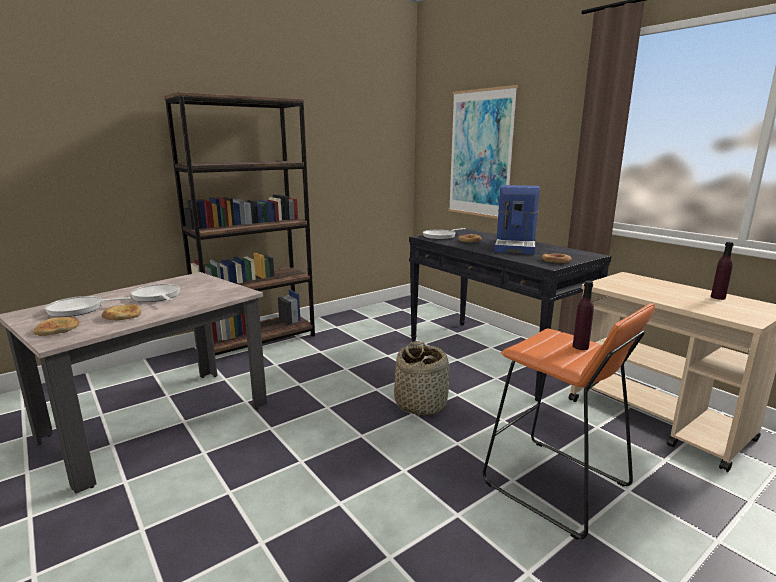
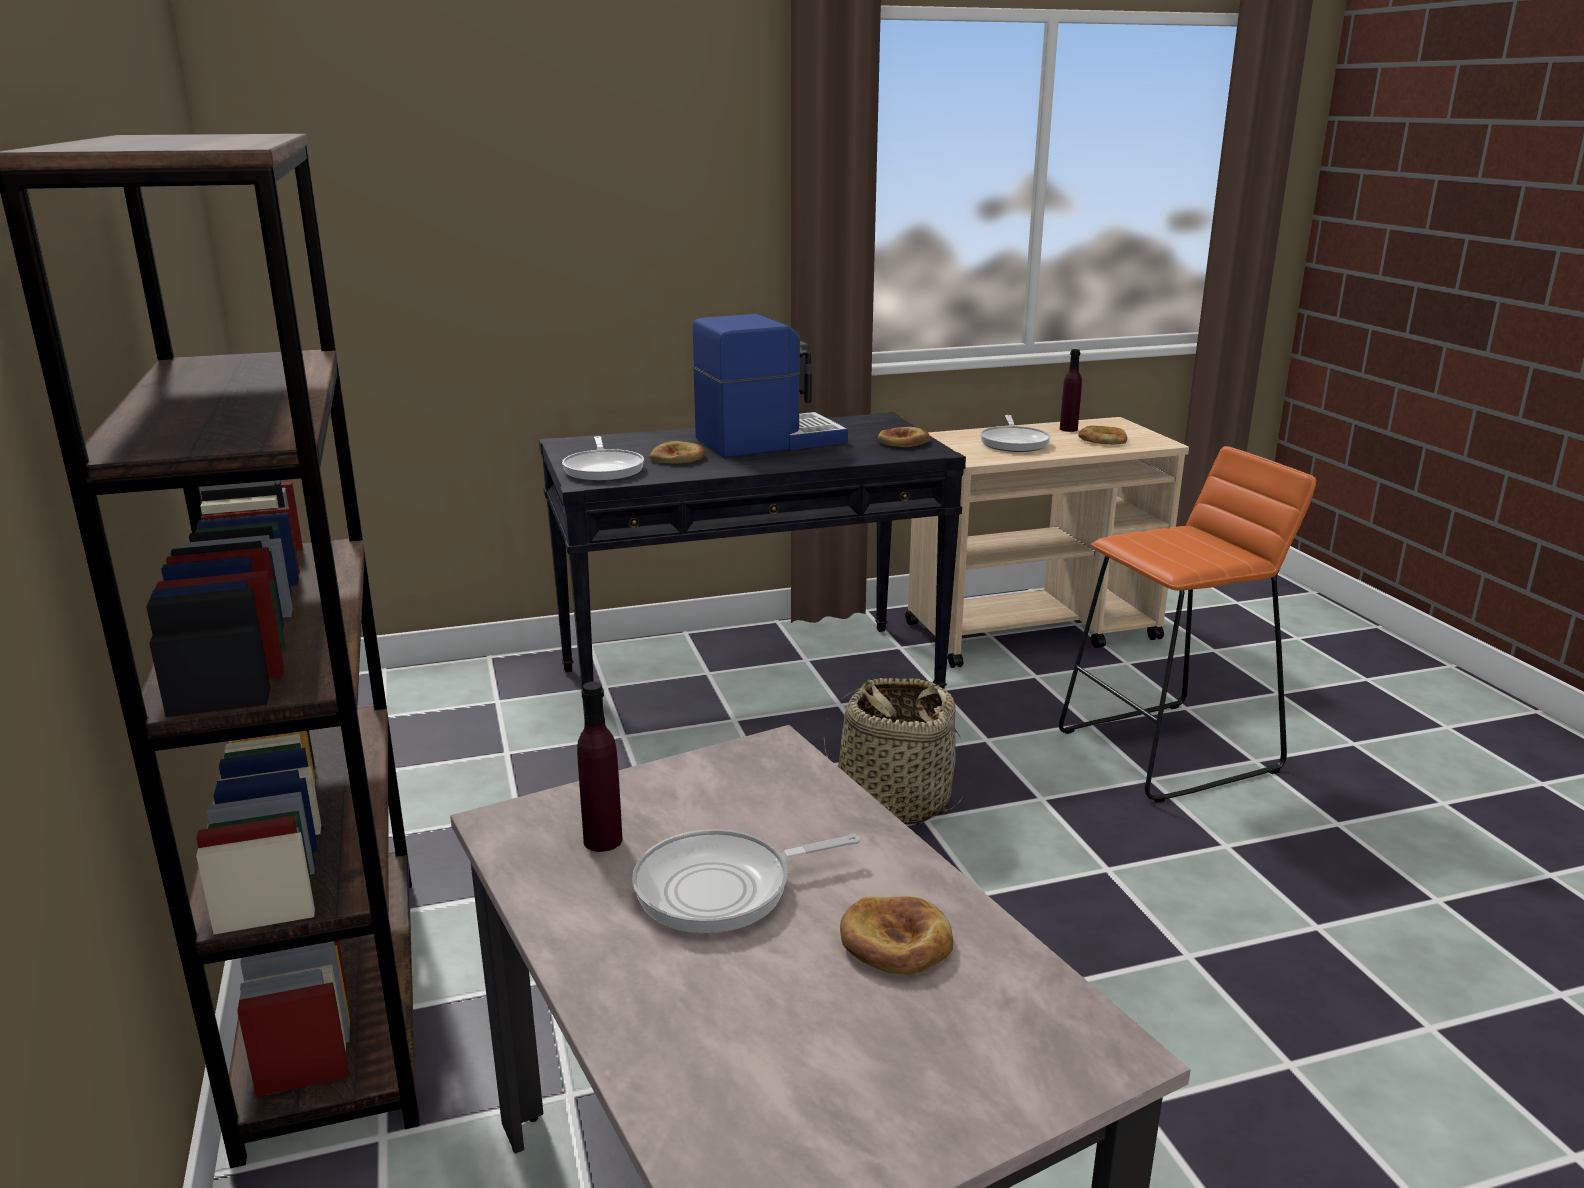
camera: 70 degrees left, 5 degrees up
(57, 329) = (988, 1064): bread -> bread (1102, 439)
(79, 309) = (779, 1047): frying pan -> frying pan (1014, 442)
(480, 154) = (502, 249): picture -> none
(516, 246) = (768, 441): coffee machine -> coffee machine turned 60 degrees counterclockwise
(580, 347) = (1184, 538): purple bottle -> purple bottle (603, 840)

